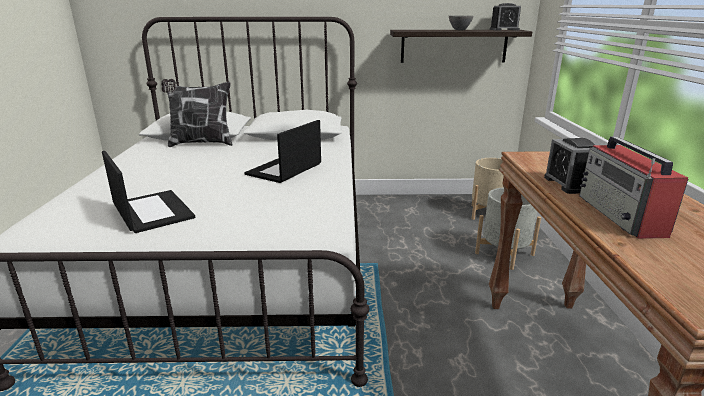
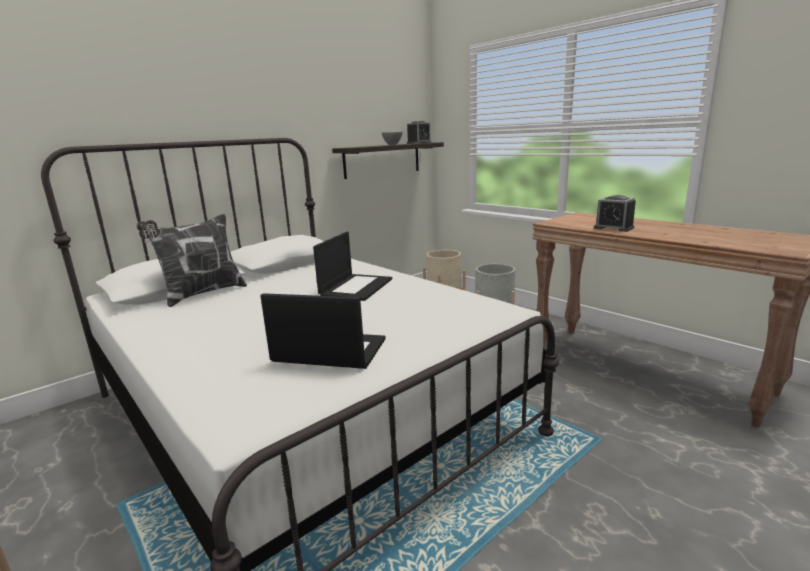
camera: 40 degrees left, 5 degrees down
(284, 170) = (356, 287): laptop -> laptop turned 150 degrees counterclockwise
(621, 215) = (671, 233): radio -> none

